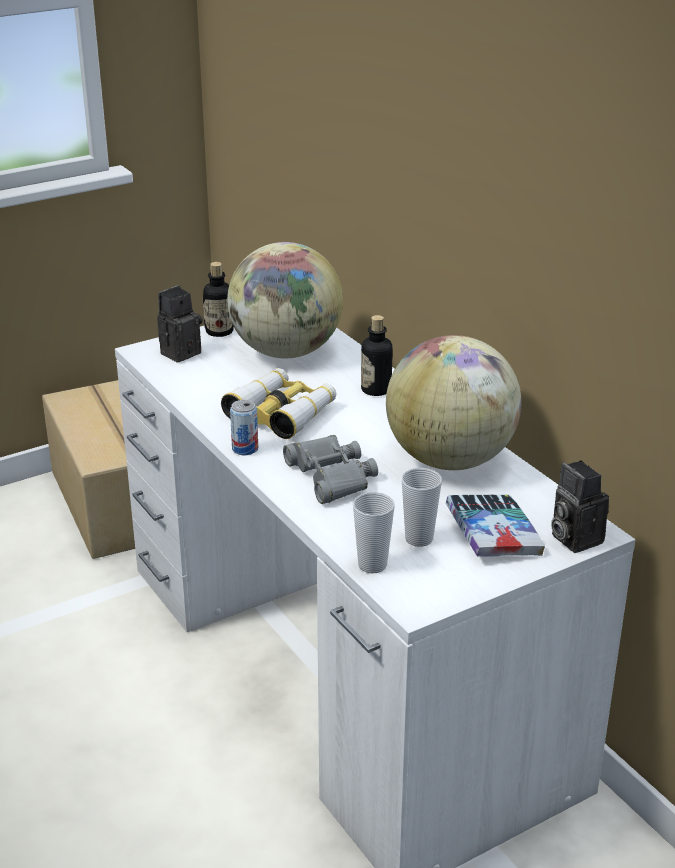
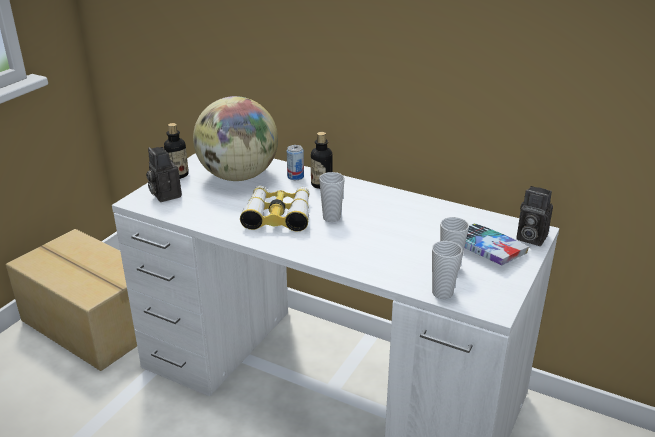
camera: 30 degrees left, 0 degrees up
(180, 352) = (164, 194): camera -> camera turned 45 degrees counterclockwise
(245, 449) = (280, 245): can -> can (295, 176)
(330, 476) = (354, 246): grey binoculars -> none
(341, 434) = (331, 218): none -> cup
(450, 459) = (412, 213): globe -> none

